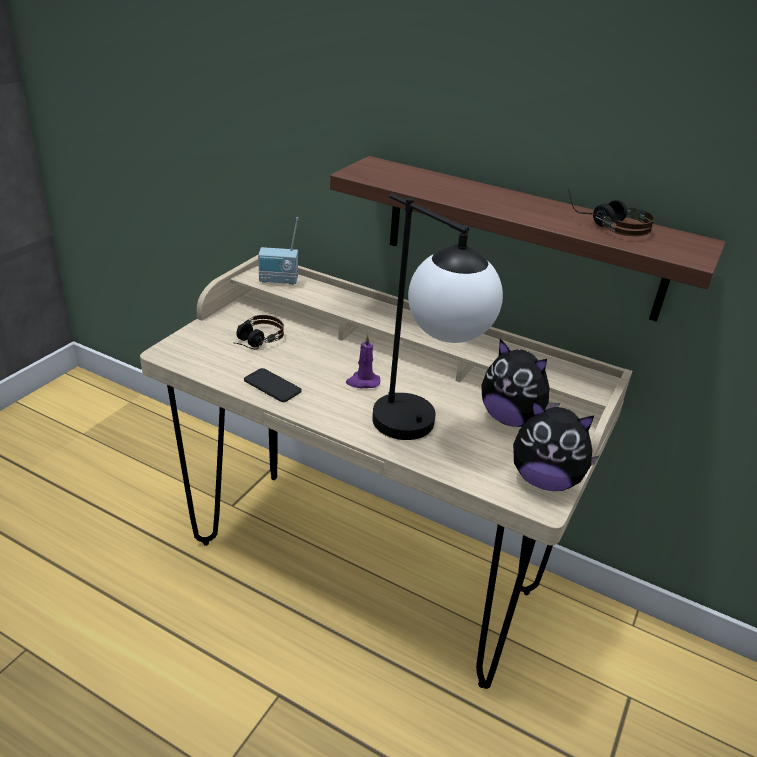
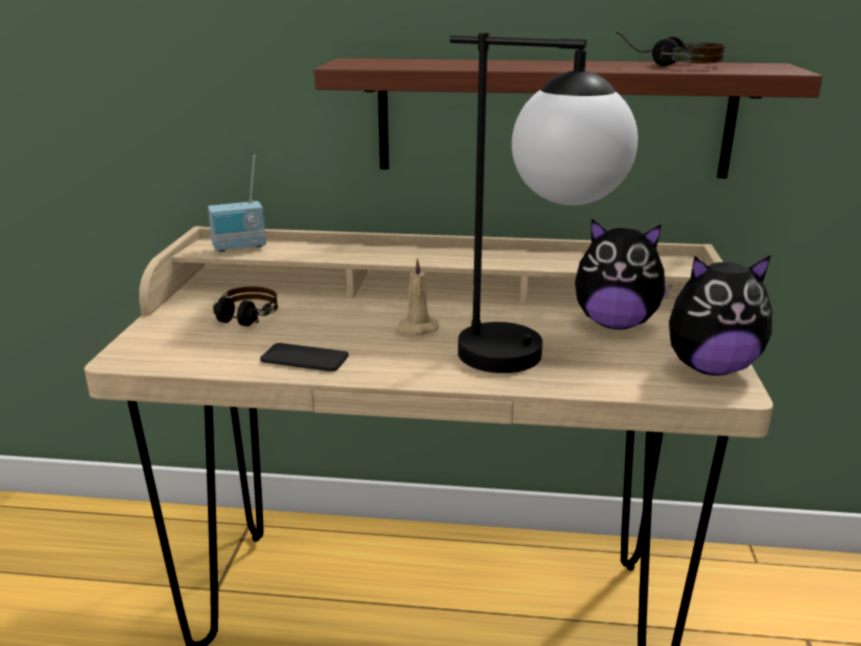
camera: 20 degrees left, 10 degrees down
(362, 382) = (416, 329): purple candle -> beige candle

